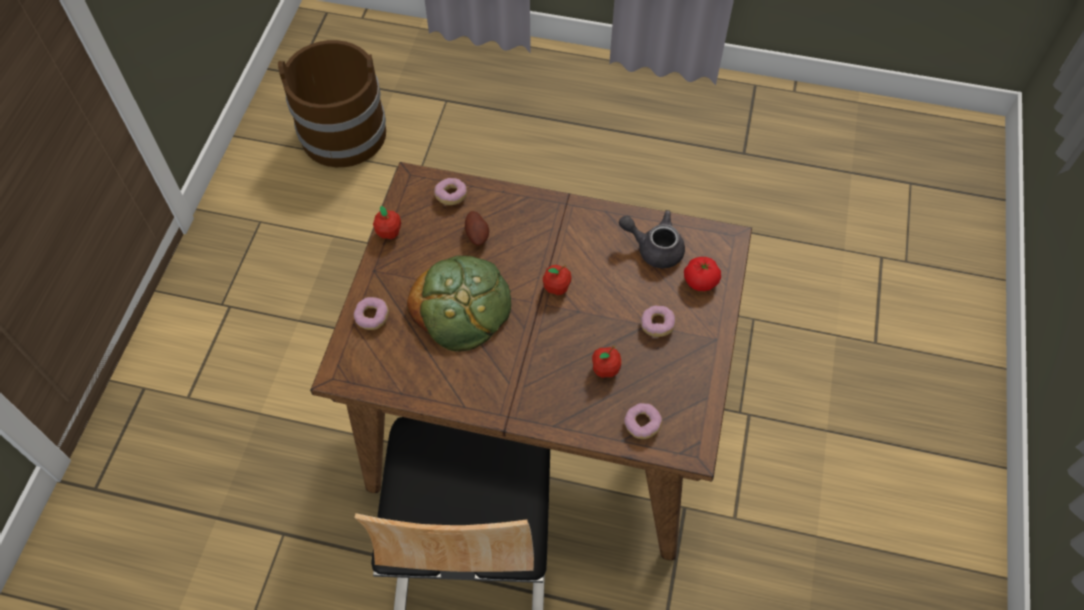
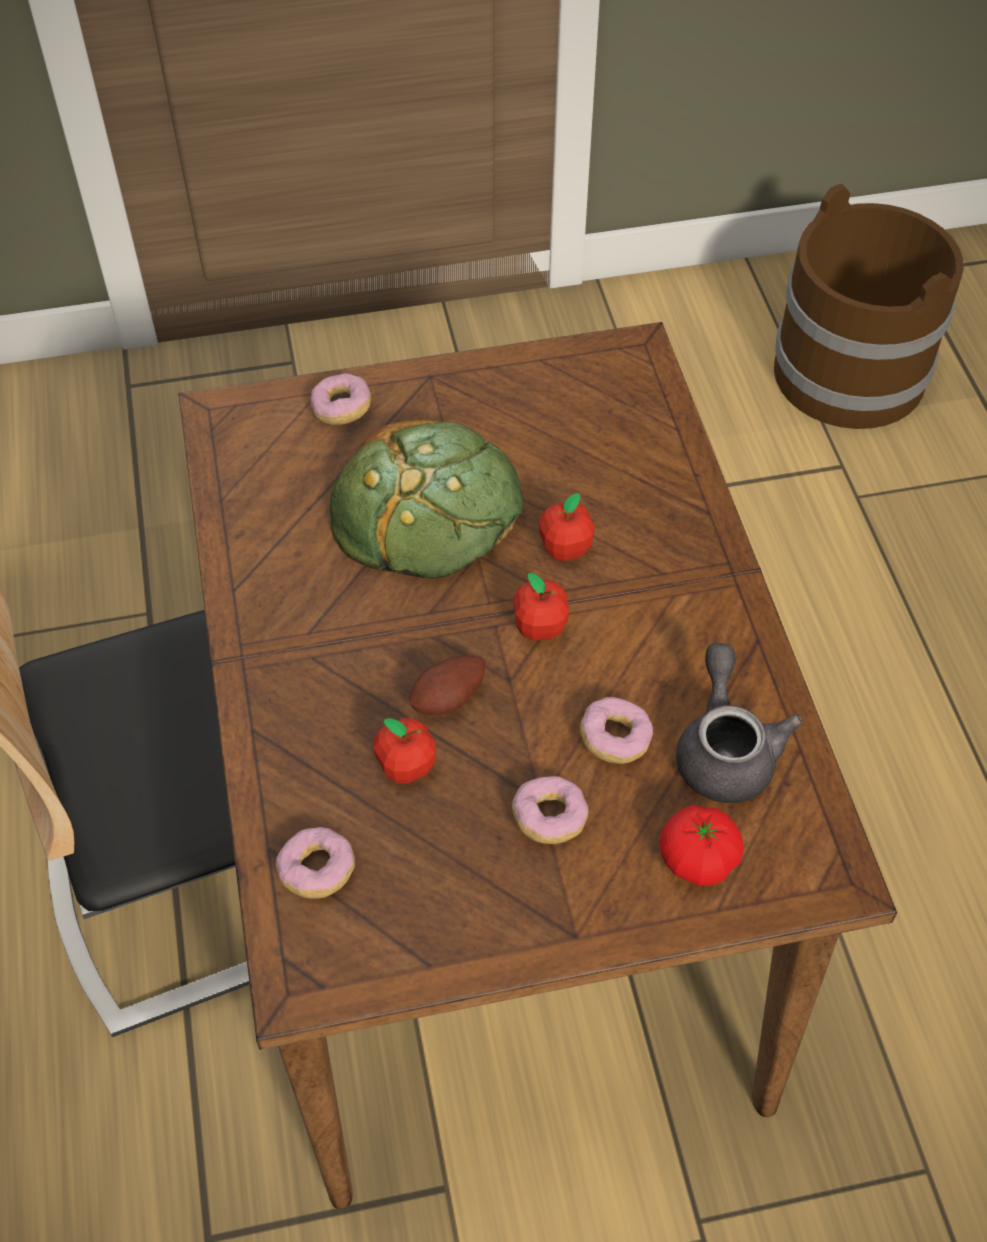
camera: 65 degrees right, 5 degrees down
(389, 232) = (512, 364): apple -> apple (565, 549)
(451, 196) = (637, 410): donut -> donut (615, 739)
(477, 235) = (581, 475): potato -> potato (450, 699)

